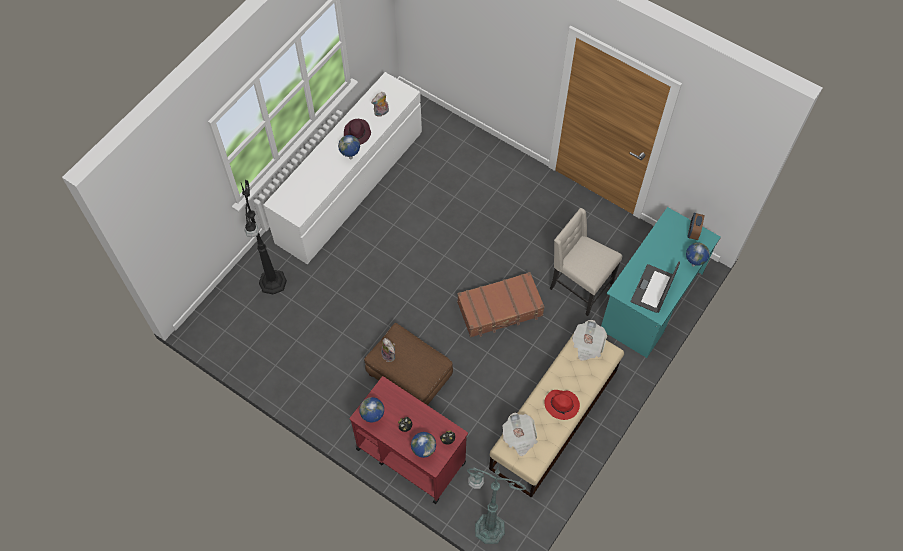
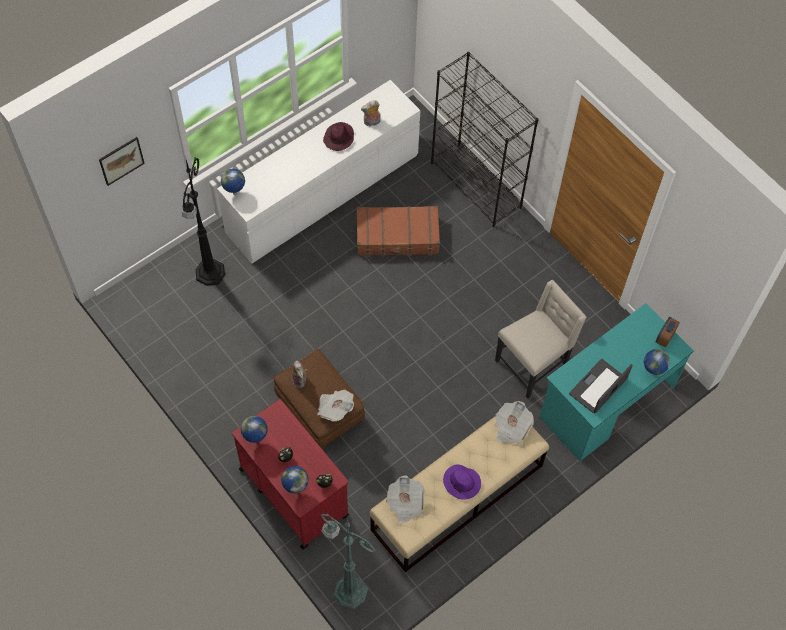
camera: 15 degrees right, 0 degrees up
(178, 199) = (121, 160): none -> picture
(351, 158) = (323, 162): globe -> globe (235, 194)
(428, 371) = (335, 408): none -> newspaper
(480, 146) = (476, 185): none -> black bookcase
(500, 309) = (439, 366): brown suitcase -> brown suitcase (397, 237)
(562, 405) = (462, 483): red hat -> purple hat
(579, 286) = (533, 364): beige chair -> beige chair turned 90 degrees clockwise

